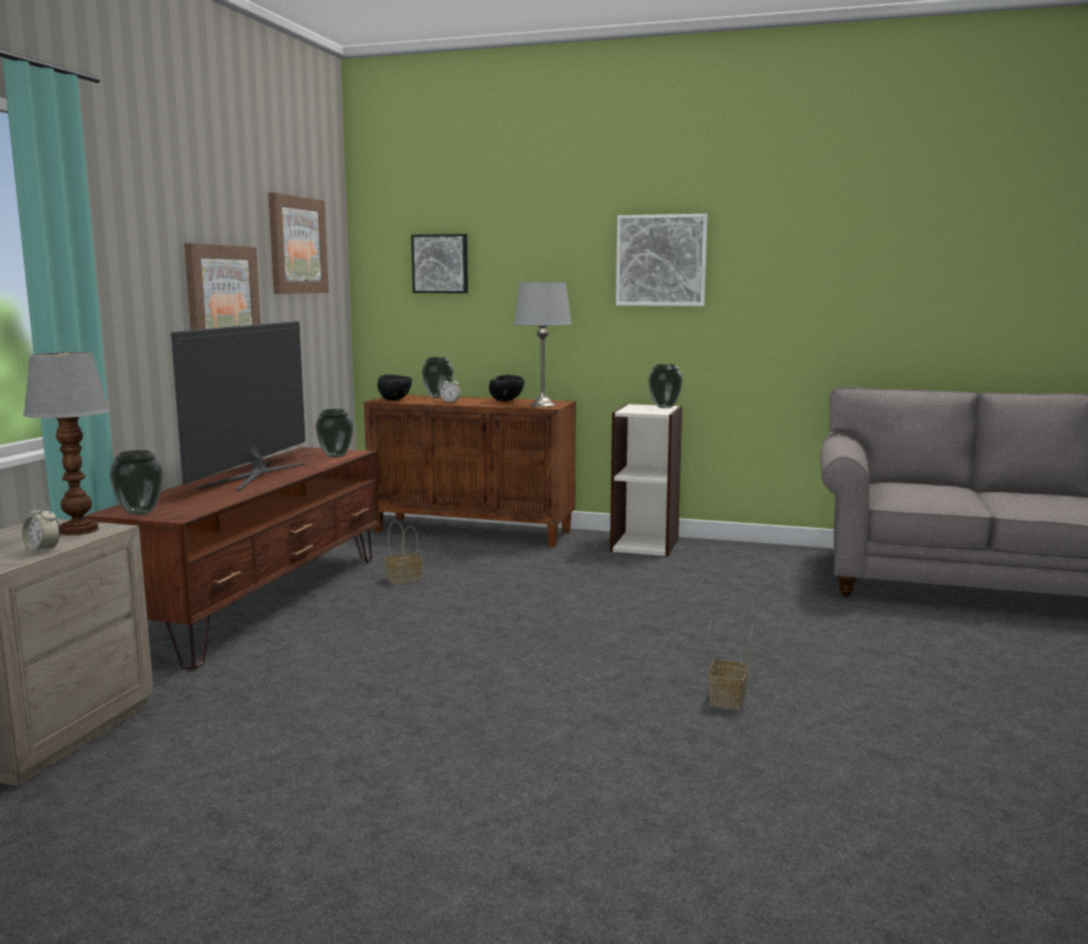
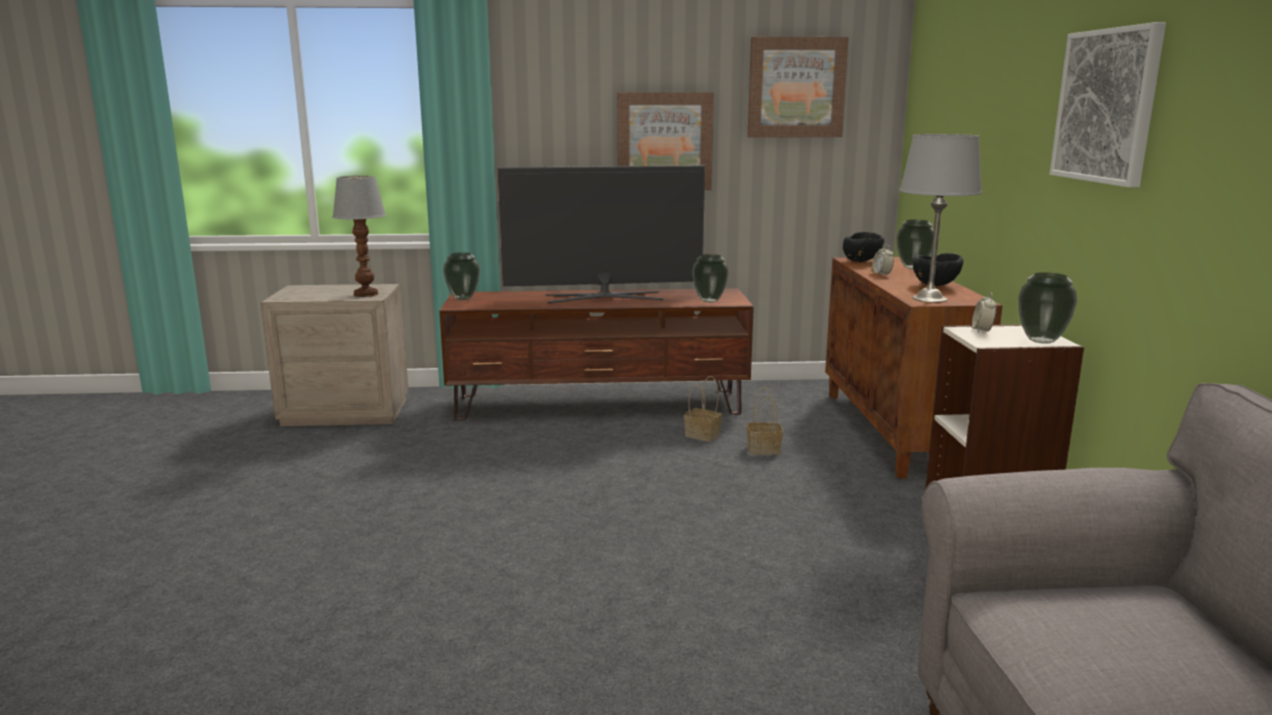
camera: 70 degrees right, 5 degrees up
(42, 550) = (317, 297): alarm clock -> alarm clock (982, 330)
(441, 264) = (948, 106): picture -> none
(728, 700) = (467, 648): basket -> basket (762, 450)

